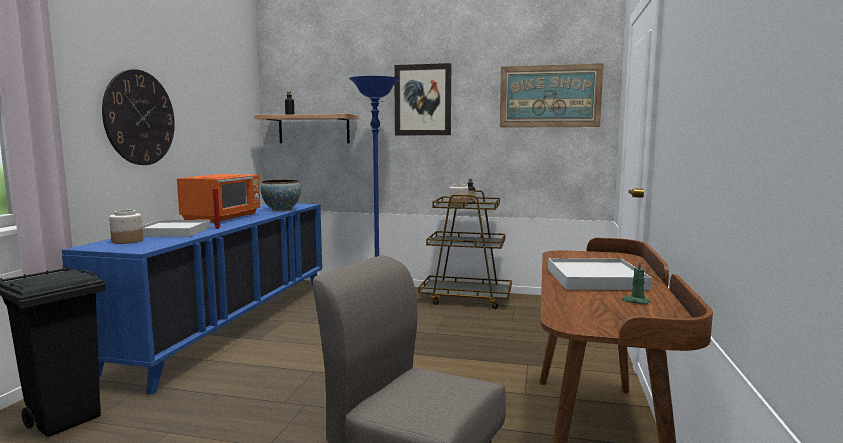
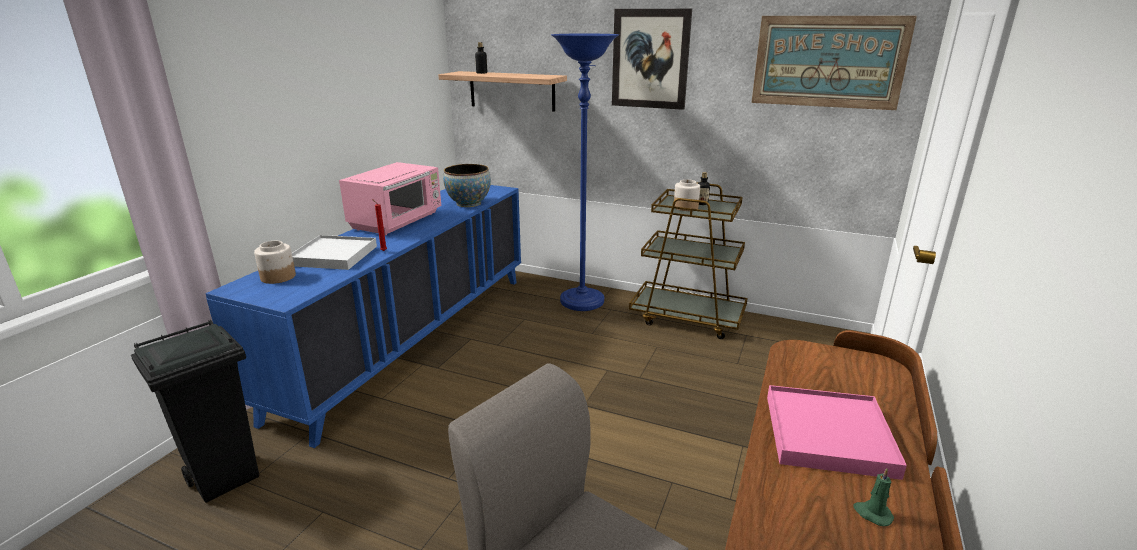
camera: 10 degrees right, 15 degrees up
(140, 118) = (289, 109): wall clock -> none
(223, 218) = (398, 221): orange microwave -> pink microwave
(595, 279) = (828, 434): white tray -> pink tray

